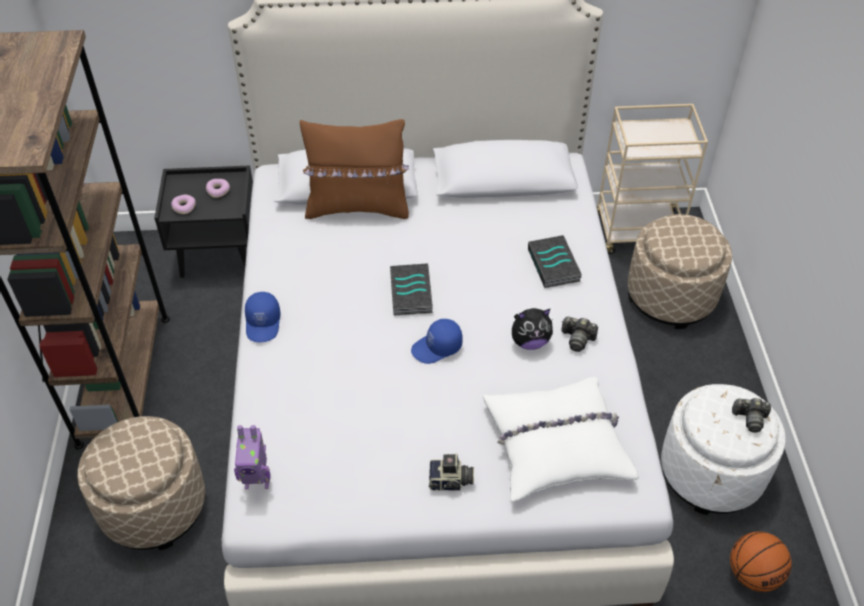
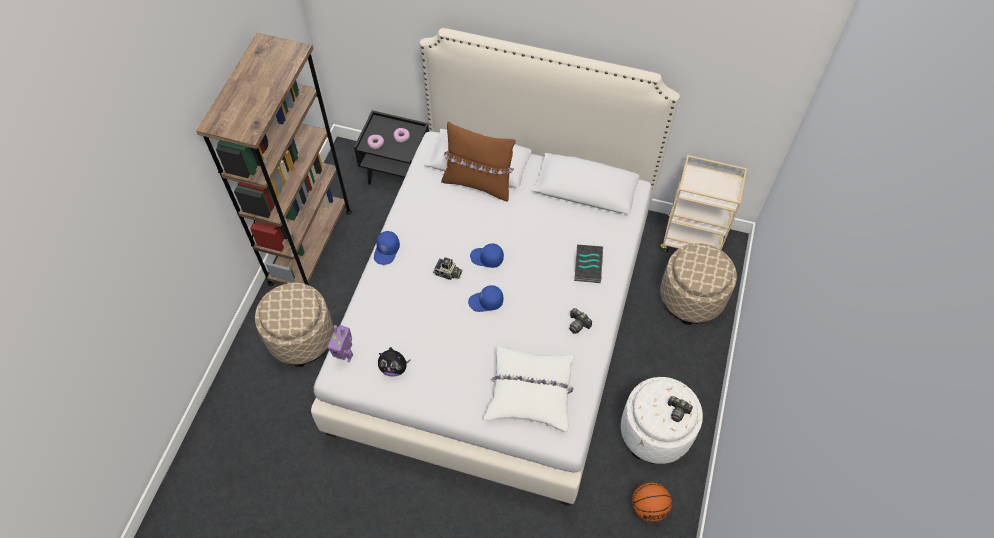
camera: 20 degrees right, 10 degrees up
(412, 293) = (486, 258): book -> blue cap
(451, 482) = (456, 394): camera -> camera (448, 274)
(530, 341) = (546, 316): plush toy -> plush toy (394, 368)

